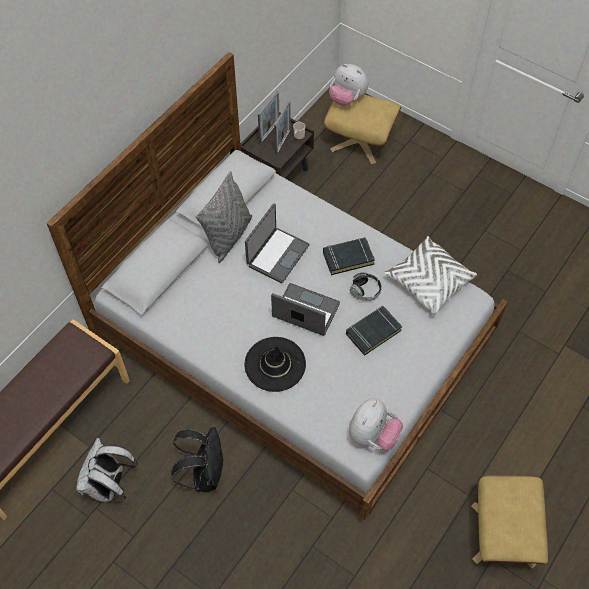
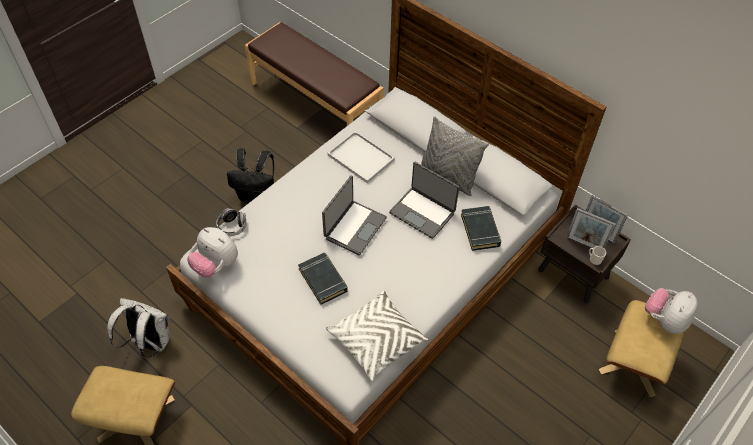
camera: 95 degrees right, 5 degrees down
(110, 486) = (261, 139): white backpack -> white backpack (149, 342)
(208, 315) = (362, 158): none -> white tray
(275, 364) = (302, 200): black hat -> none
(348, 258) = (414, 270): black book -> black book (480, 230)
(365, 291) = (372, 280): headphones -> headphones (232, 227)

